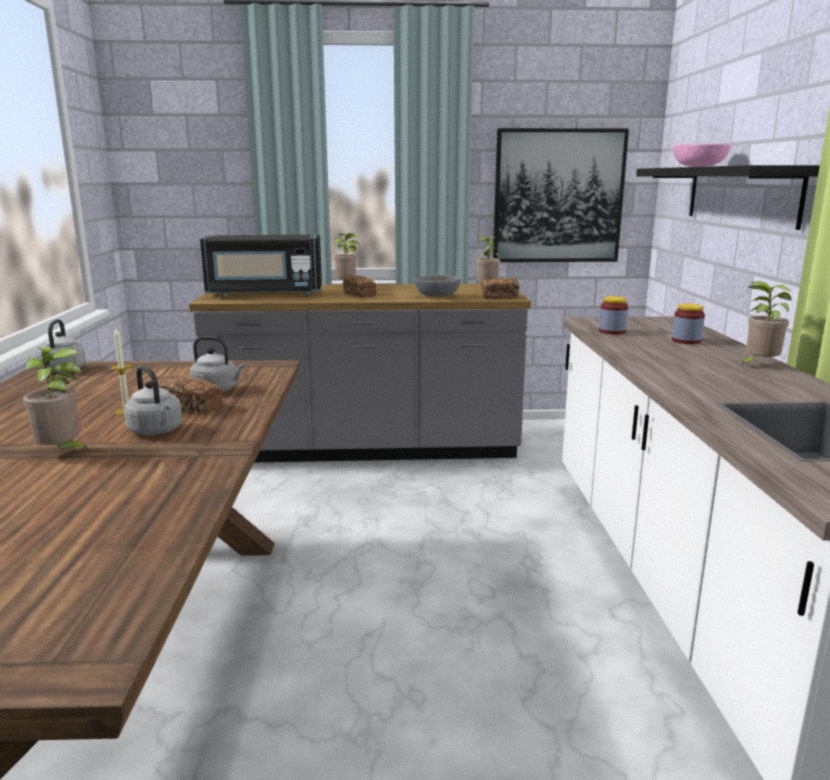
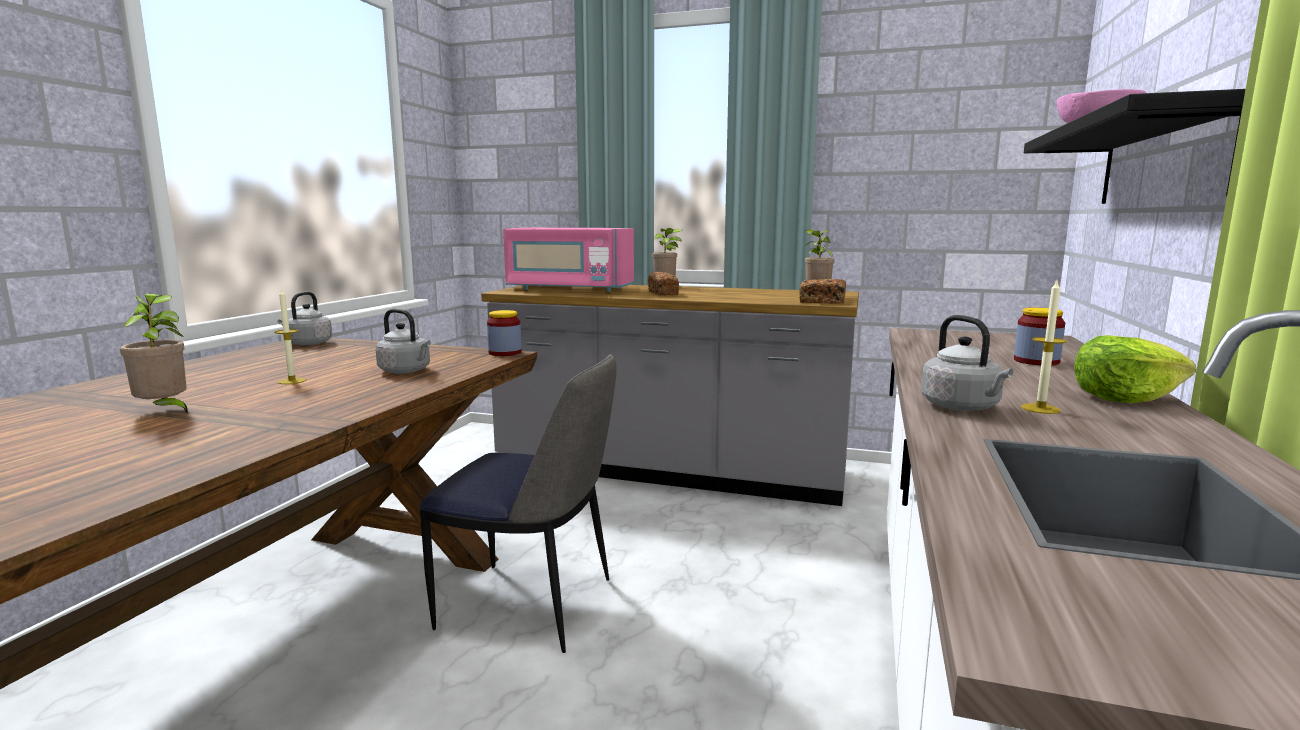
camera: 20 degrees right, 5 degrees down
(157, 431) = (281, 402): grey kettle -> grey kettle (963, 407)
(192, 407) = (354, 384): bread -> none
(265, 293) = (569, 289): black microwave -> pink microwave
(331, 573) = (531, 605): none -> chair
(437, 296) = (746, 298): grey bowl -> none
(558, 196) = (930, 188): picture -> none
(612, 331) = (935, 344): jar -> jar (505, 353)
(724, 378) = (1040, 409): none -> candle
(758, 365) = (1124, 398): potted plant -> lettuce

